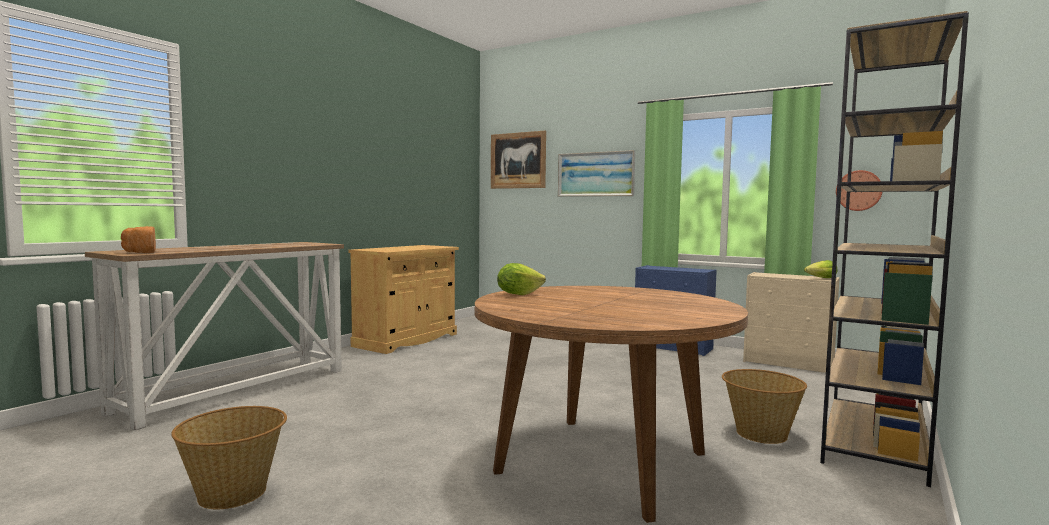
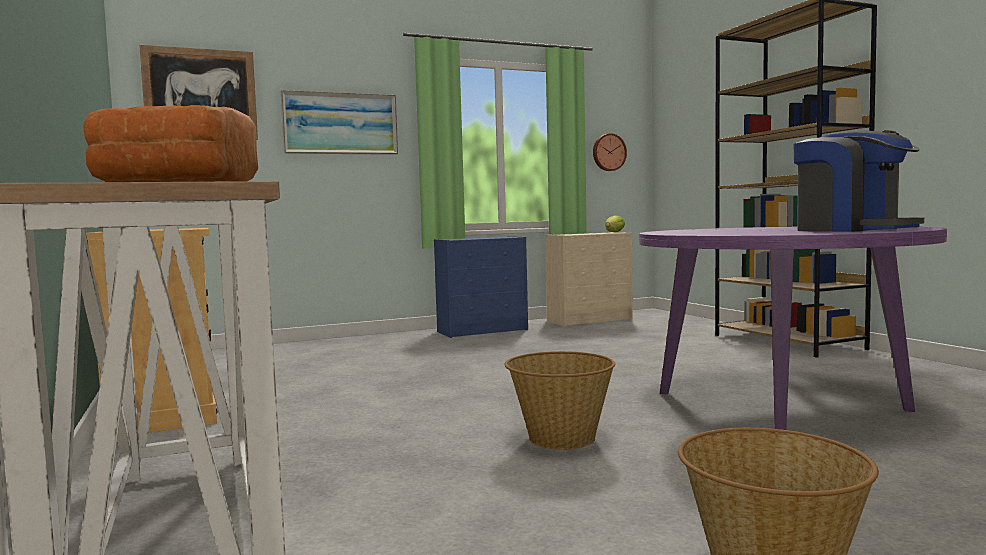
camera: 55 degrees left, 0 degrees up
(518, 294) = (699, 233): lettuce -> none
(586, 313) = (852, 230): none -> coffee machine
(602, 462) = (779, 401): brown dining table -> purple dining table
(760, 434) = (747, 356): basket -> basket (560, 438)

